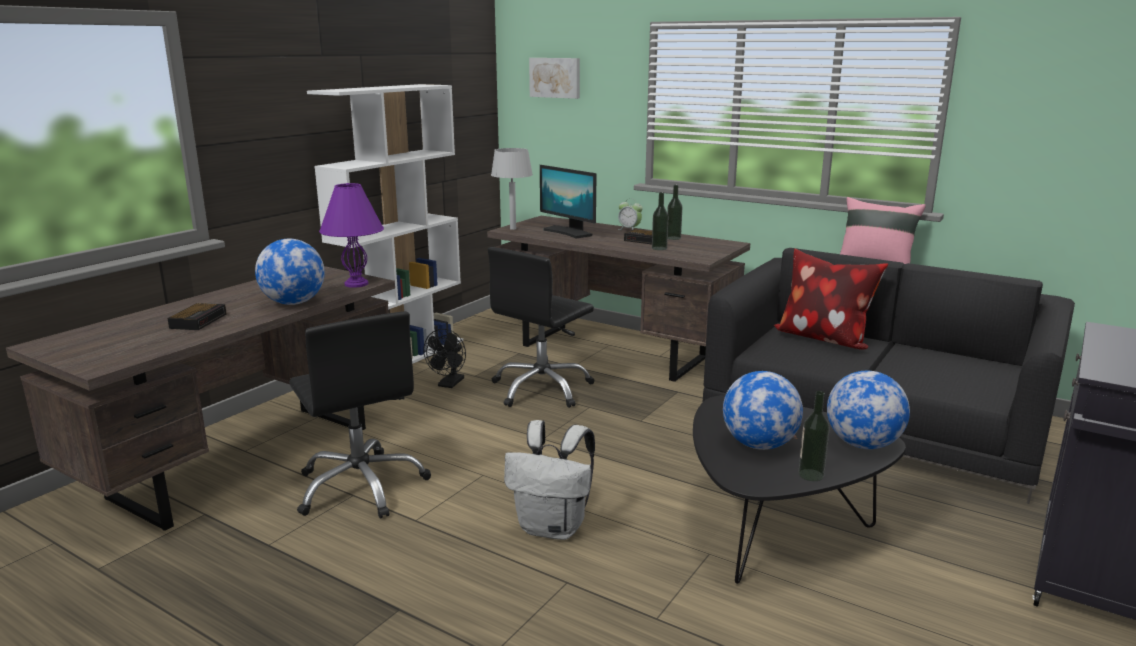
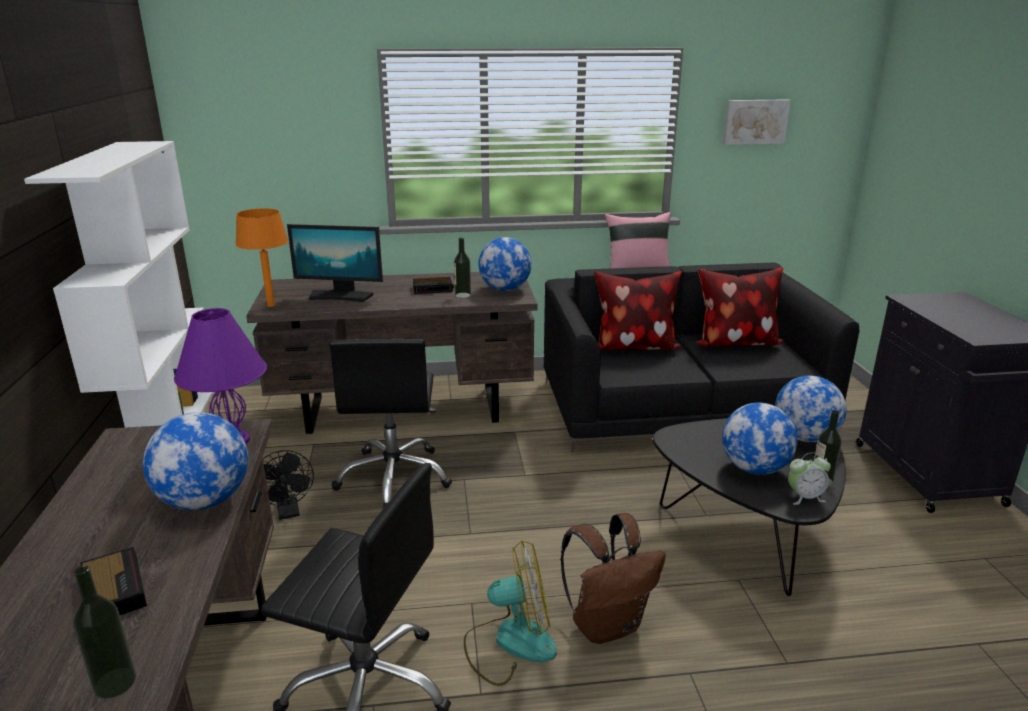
camera: 40 degrees left, 5 degrees up
(473, 505) = (510, 643): none -> fan
(512, 228) = (270, 305): grey table lamp -> orange table lamp
(553, 528) = (607, 624): white backpack -> brown backpack
(555, 77) = (254, 115): picture -> picture (755, 121)
(629, 229) = (394, 278): alarm clock -> alarm clock (804, 497)
(673, 238) = (452, 279): bottle -> bottle (115, 682)
(703, 251) = (505, 289): none -> globe
(945, 363) = (735, 343): none -> pillow

